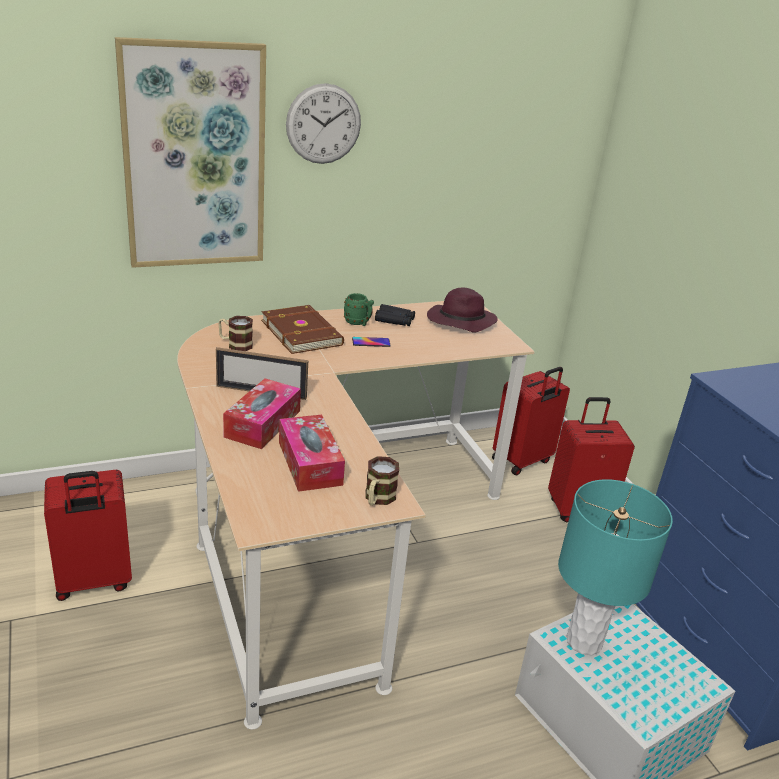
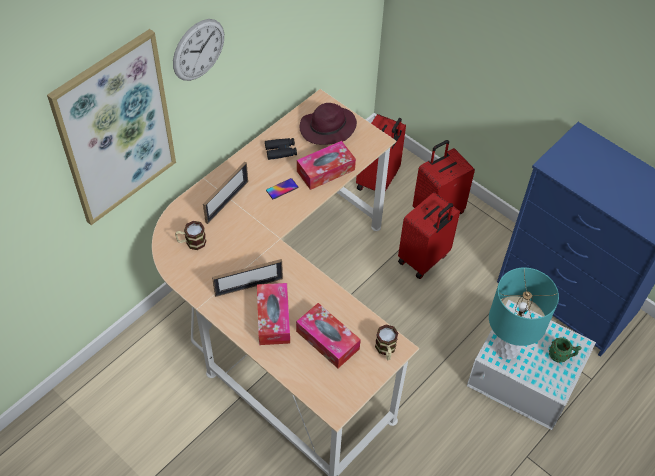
camera: 25 degrees left, 25 degrees up
(94, 582) = (162, 439): red suitcase -> red suitcase (424, 259)
(302, 332) = (227, 202): brown book -> picture frame
(358, 323) = (258, 168): green mug -> green mug (561, 356)
(432, 345) = (325, 170): none -> tissue box

